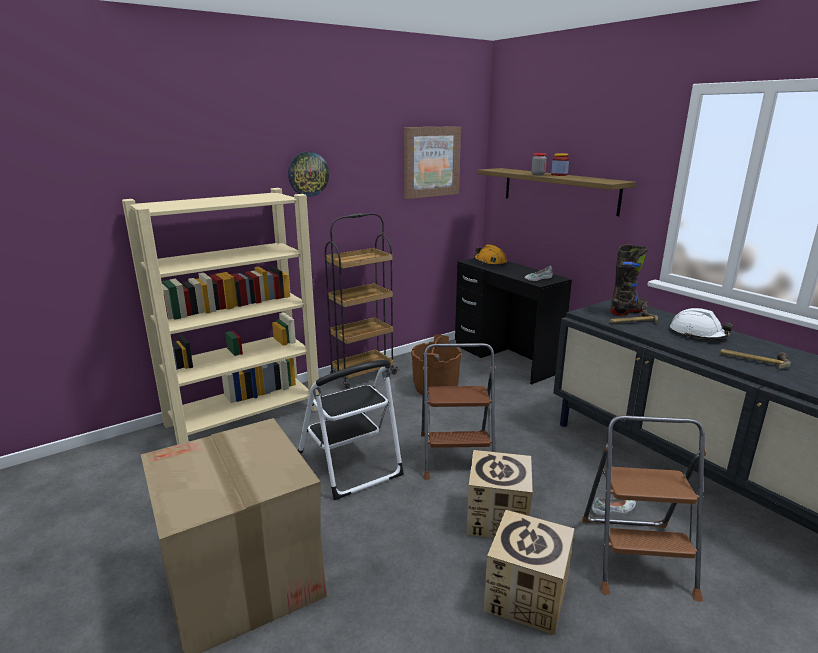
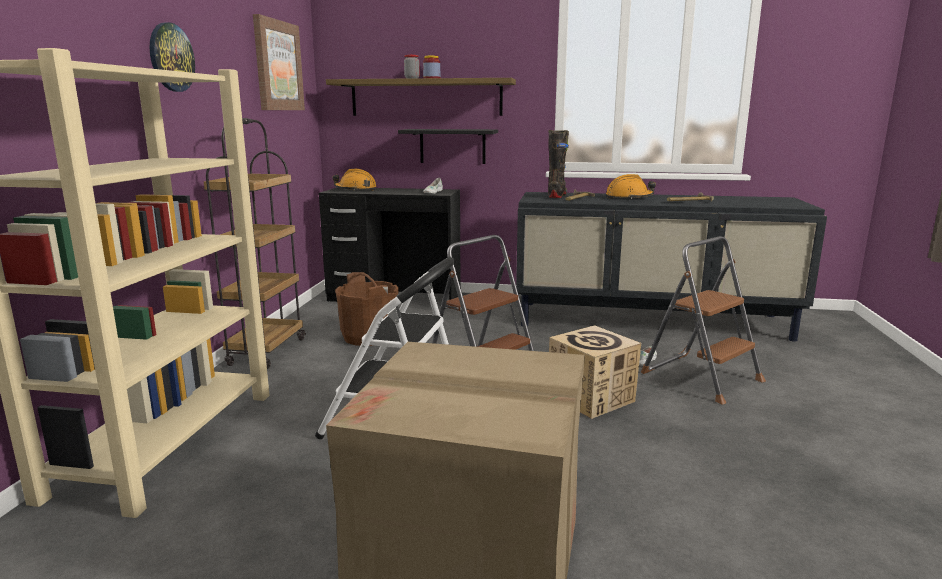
camera: 45 degrees left, 5 degrees down
(526, 596) = (693, 430): cardboard box -> none
(574, 237) = (452, 146): none -> black shelf
(697, 334) = (629, 198): white hard hat -> orange hard hat

